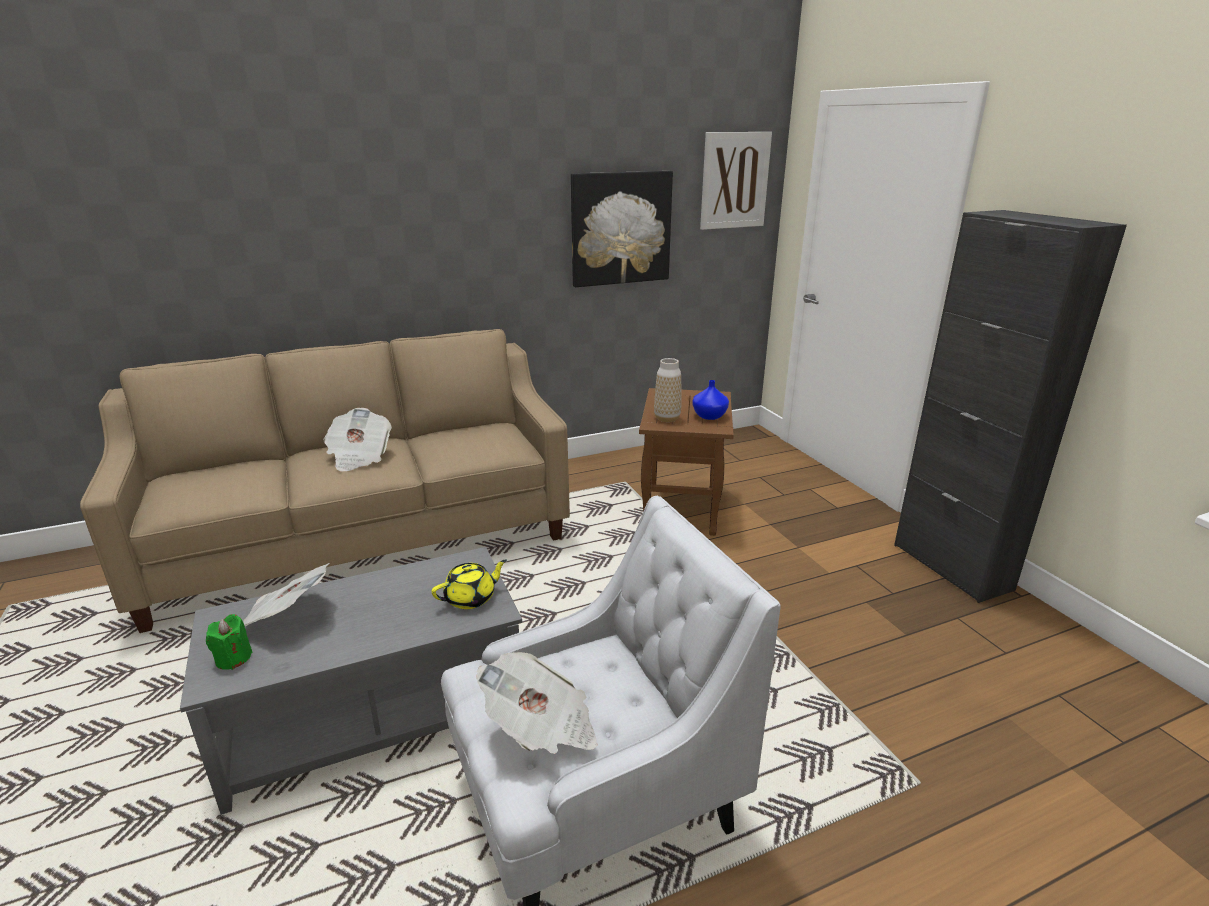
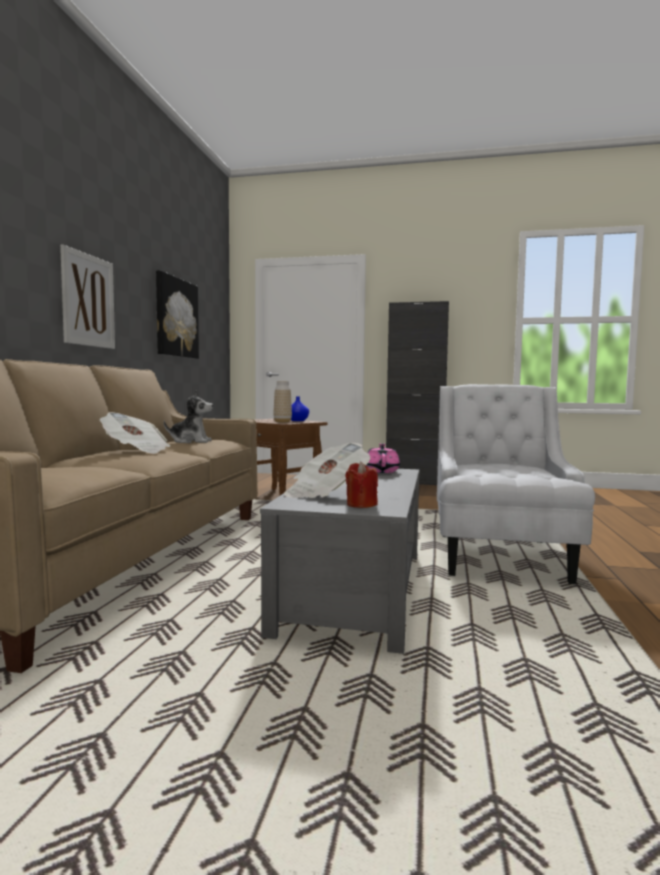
camera: 55 degrees left, 20 degrees down
(233, 658) = (361, 504): green candle -> red candle
(467, 442) = (191, 441): none -> plush toy
(471, 598) = (382, 471): yellow teapot -> pink teapot
(541, 727) = (527, 471): newspaper -> none
(734, 180) = (215, 303): picture -> picture (88, 300)

